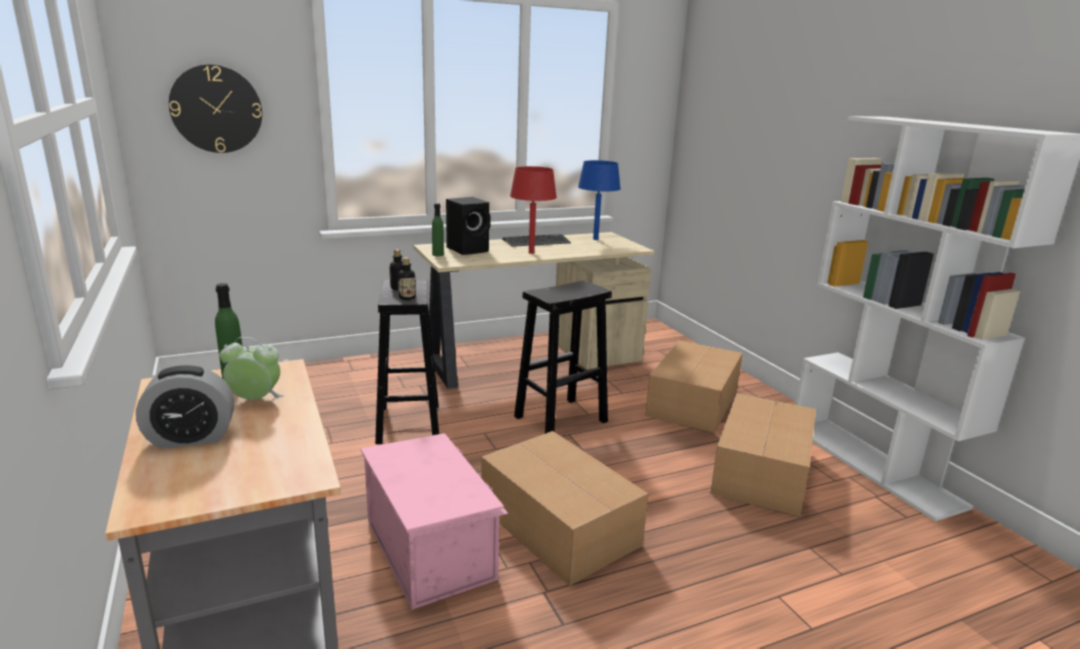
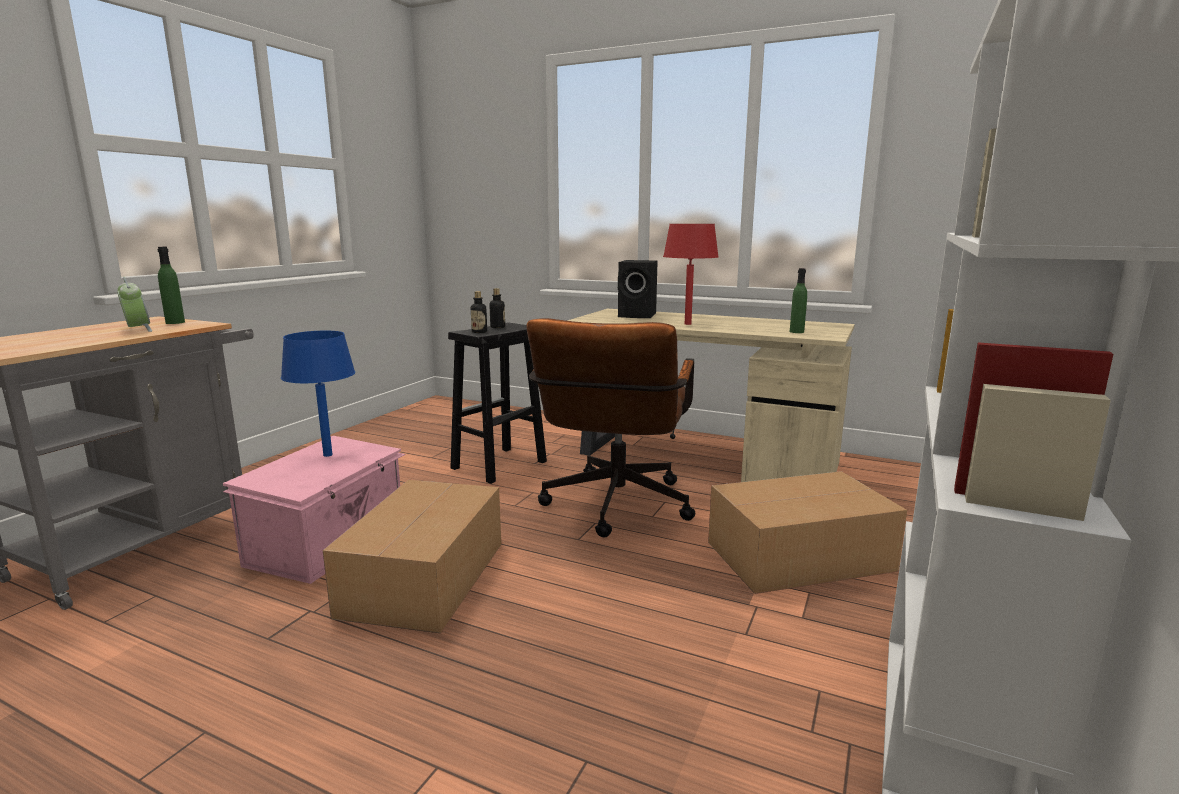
camera: 50 degrees right, 5 degrees down
(191, 438) = (62, 334): alarm clock -> none
(216, 109) = (478, 179): wall clock -> none
(438, 254) = (599, 315): green bottle -> green bottle (796, 332)
(537, 242) = (727, 319): keyboard -> none
(559, 420) = (614, 509): black stool -> brown office chair
(595, 239) = (805, 325): blue table lamp -> blue table lamp (327, 455)
(762, 471) = (723, 658): cardboard box -> none

